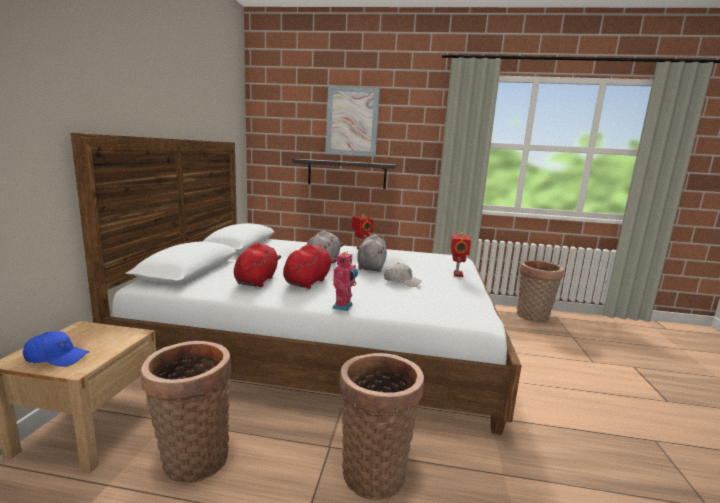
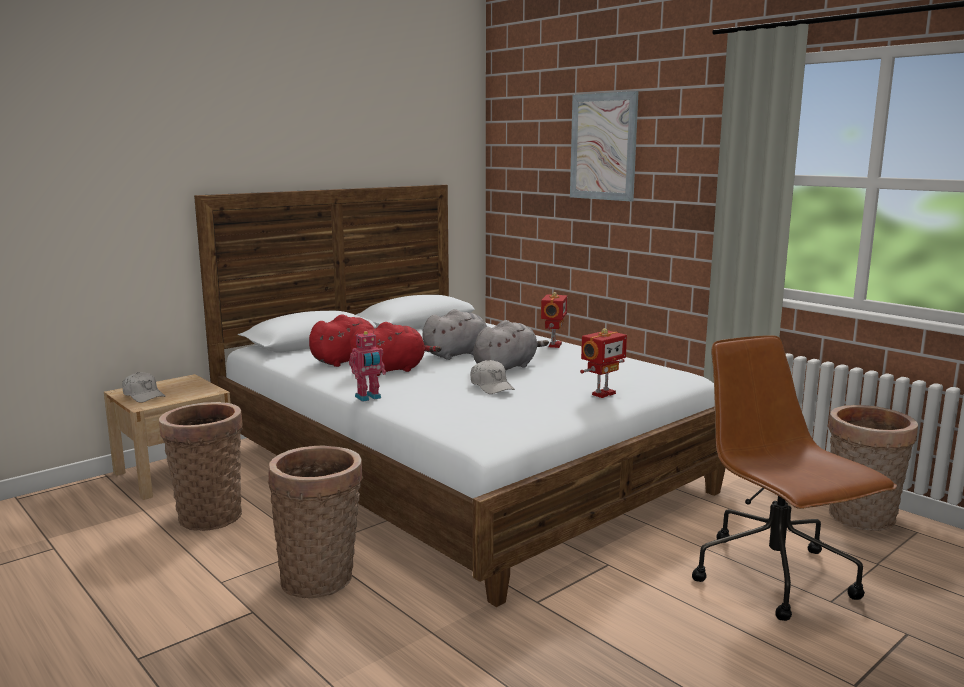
camera: 40 degrees right, 0 degrees up
(56, 357) = (143, 395): blue cap -> white cap
(346, 174) = (596, 228): shelf -> none
(560, 358) = (775, 577): none -> brown office chair

